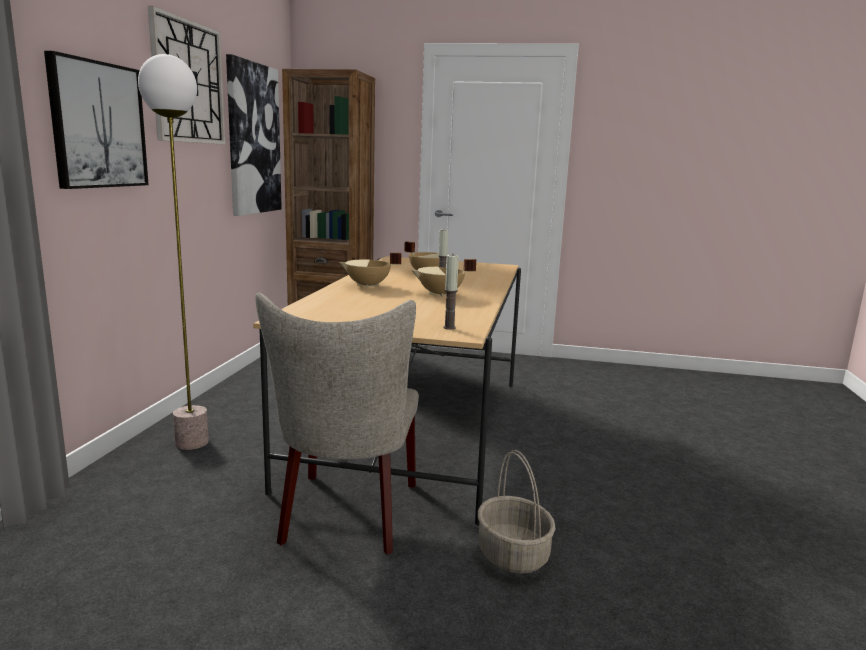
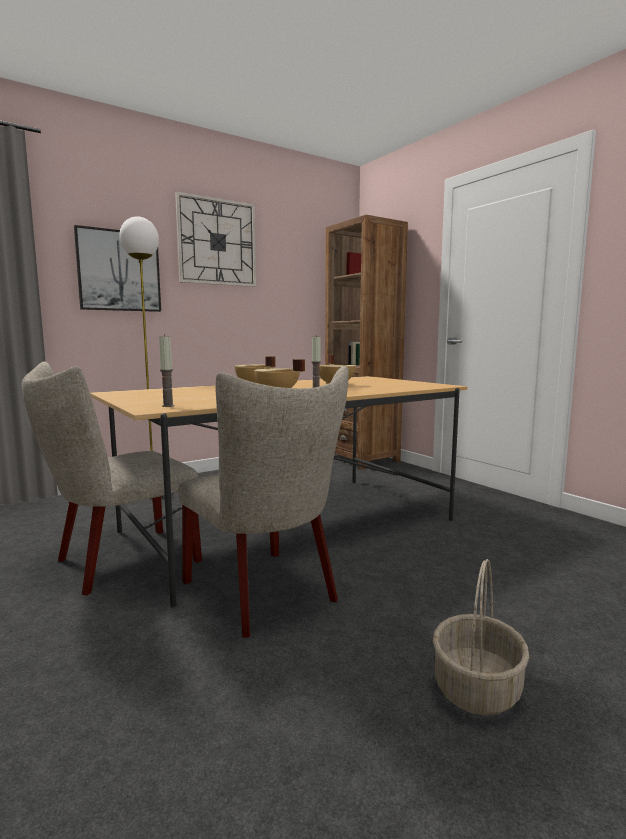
camera: 45 degrees right, 5 degrees down
(253, 139) = (298, 284): picture -> none
(514, 555) = (139, 641): basket -> basket (477, 689)
(516, 485) = (266, 594): none -> beige chair

